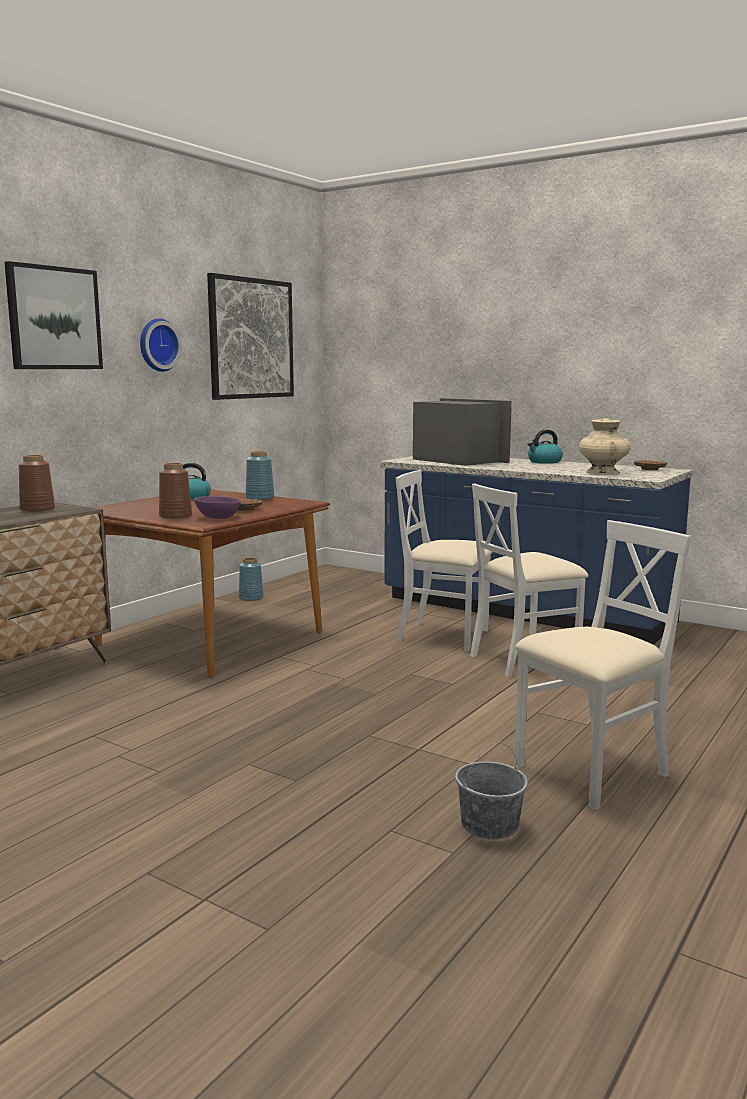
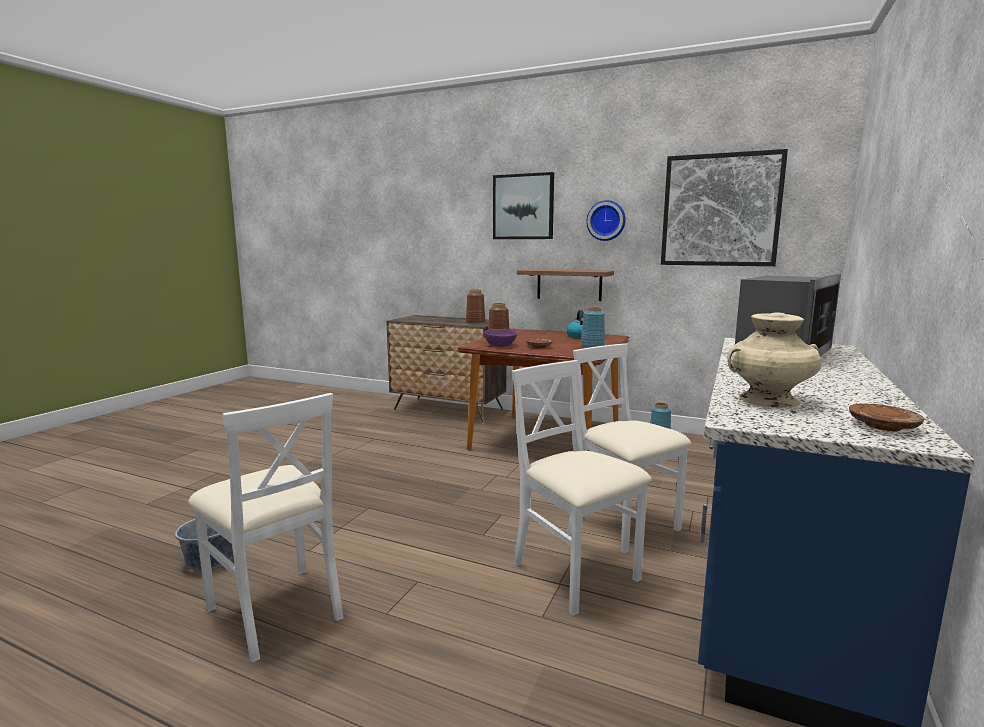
camera: 80 degrees right, 0 degrees up
(124, 434) = (569, 284): none -> shelf
(444, 635) = (624, 524): white chair -> white chair turned 45 degrees counterclockwise
(544, 462) = (853, 378): kettle -> none

